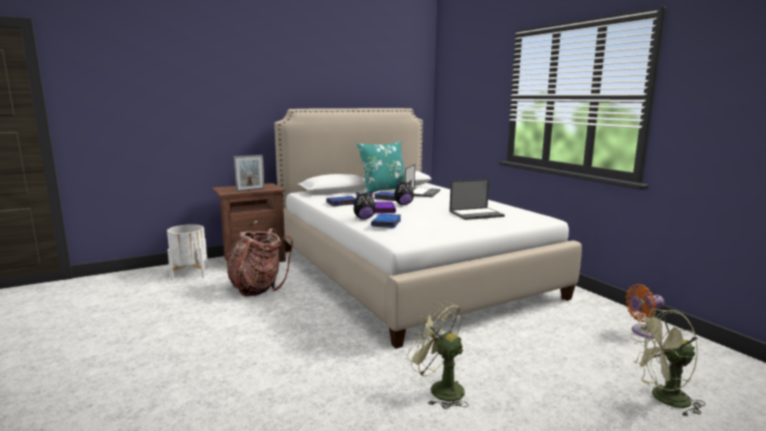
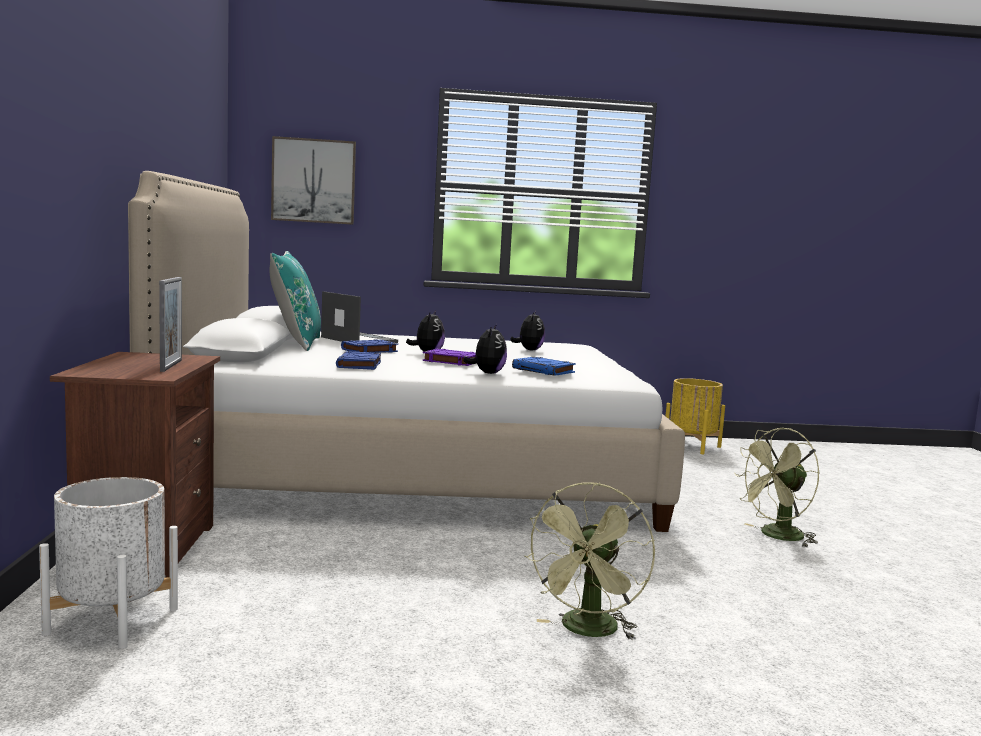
camera: 65 degrees left, 5 degrees down
(257, 287) = (329, 569): backpack -> none
(461, 99) = (313, 181): none -> picture
(476, 214) = (529, 350): laptop -> plush toy
(643, 332) = (692, 446): orange fan -> yellow planter
(663, 399) = (813, 477): green fan -> green fan (587, 631)

